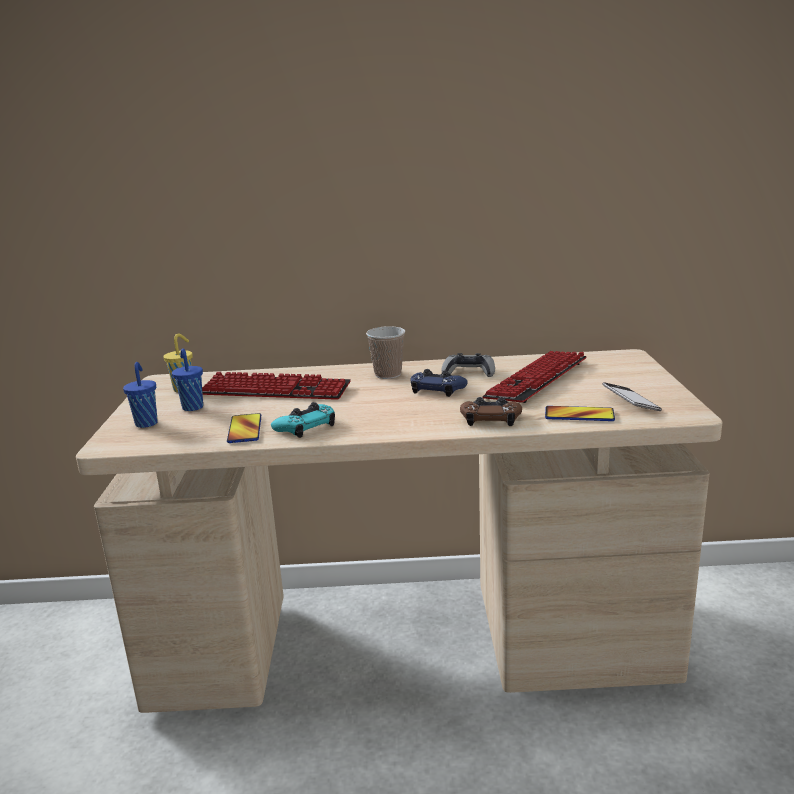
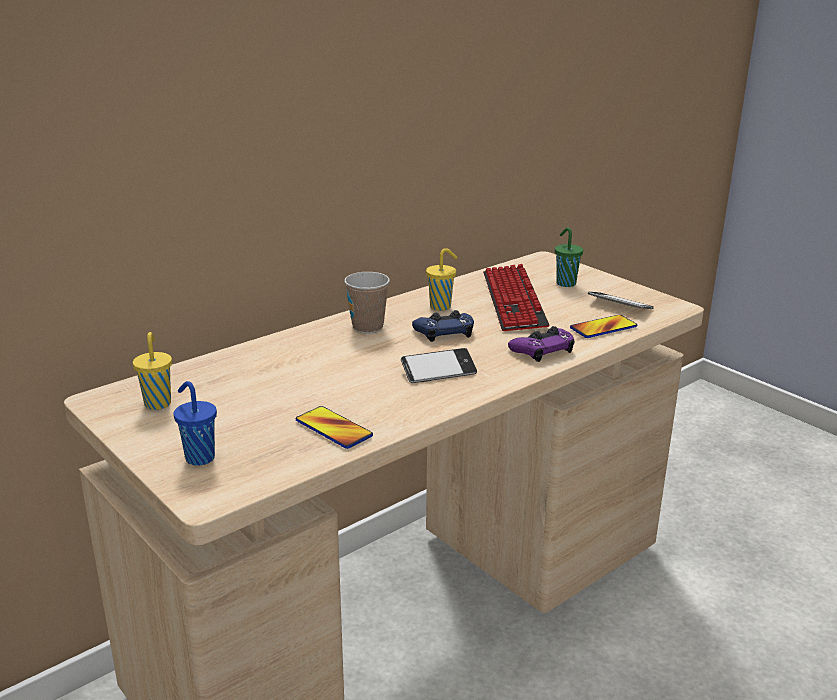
camera: 40 degrees left, 5 degrees up
(192, 407) = (217, 422): blue cup -> none
(275, 390) = (278, 375): keyboard -> none
(306, 426) = (392, 406): turquoise game controller -> none
(380, 413) = (438, 371): none -> phone
(468, 372) = (441, 306): grey game controller -> yellow cup
(490, 418) = (542, 350): brown game controller -> purple game controller
(611, 376) = (565, 283): none -> green cup

